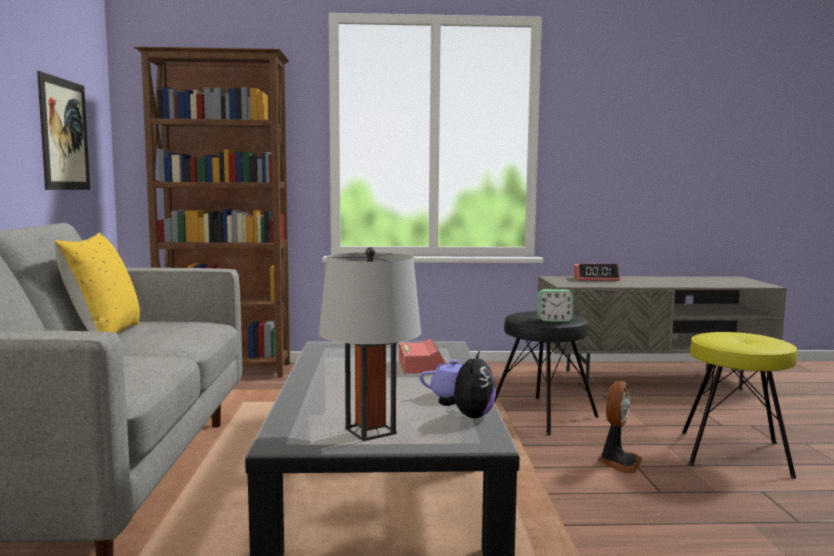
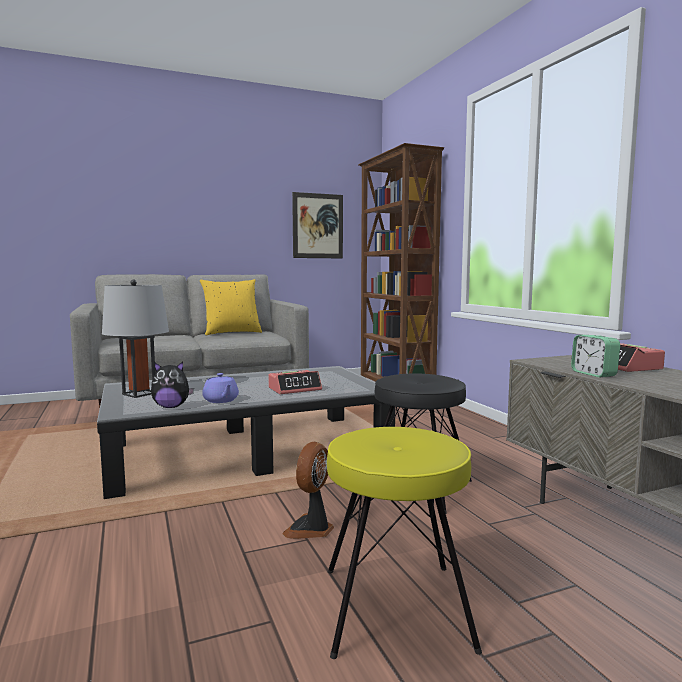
camera: 70 degrees right, 0 degrees up
(554, 320) = (402, 382): alarm clock -> alarm clock (593, 374)
(618, 462) = (311, 529): fan -> fan turned 105 degrees clockwise

